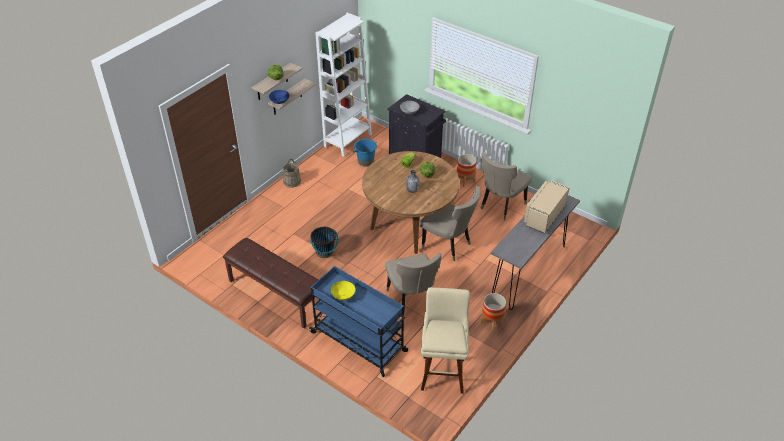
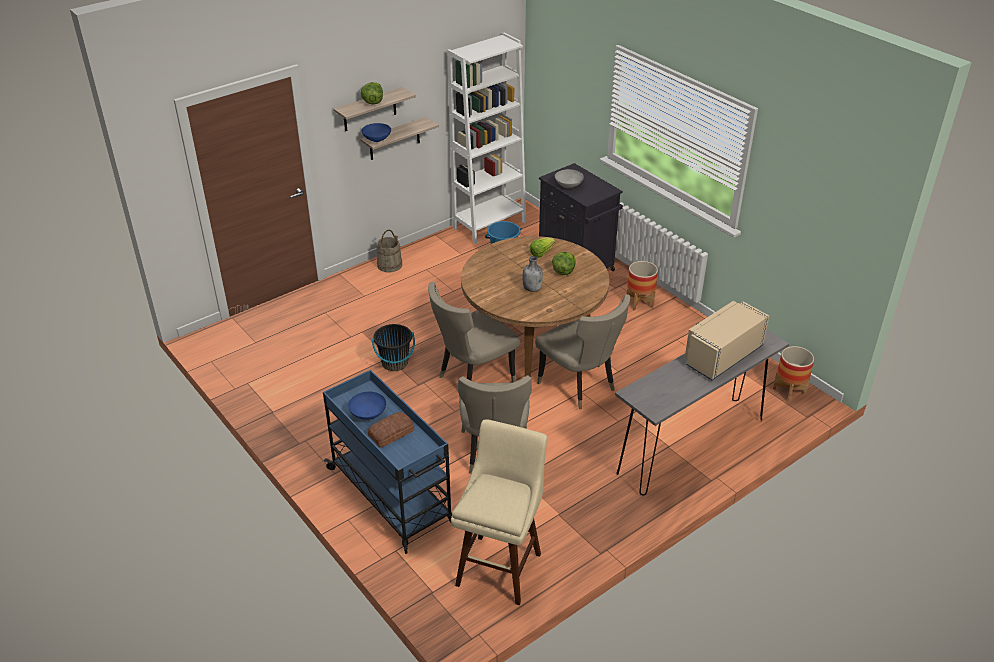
camera: 15 degrees right, 5 degrees down
(275, 295) = (300, 407): brown bench -> none
(343, 295) = (368, 414): yellow bowl -> blue bowl
(364, 305) = (392, 433): none -> bread
(491, 322) = (605, 508): planter -> planter (789, 391)
(500, 206) = (680, 345): beige chair -> beige chair (472, 378)

